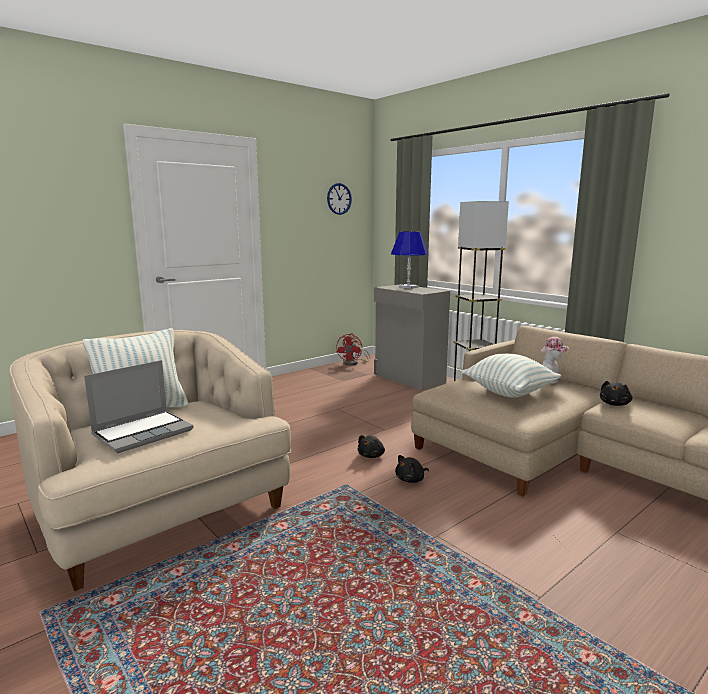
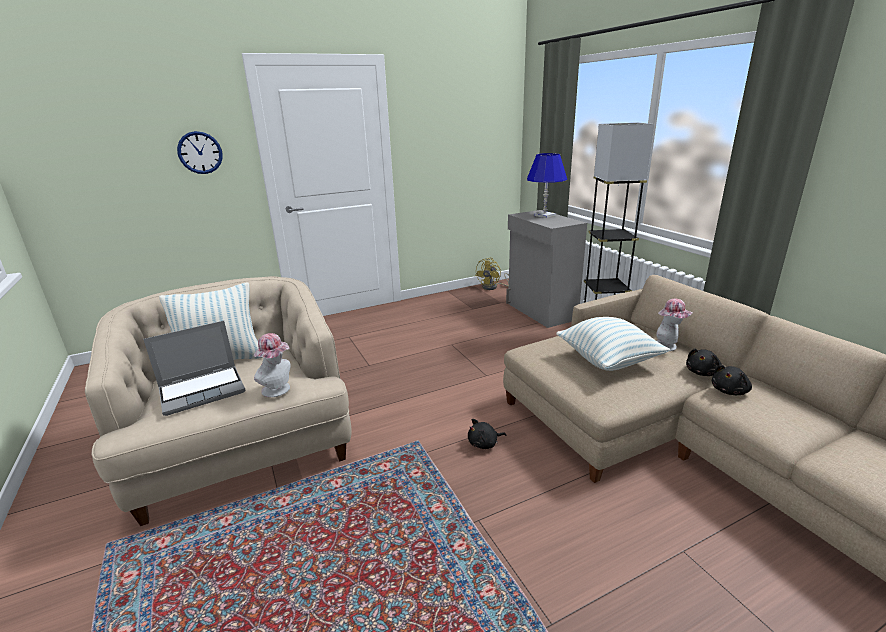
camera: 15 degrees right, 10 degrees up
(227, 426) = (279, 390): none -> hat
(339, 198) = (481, 114): wall clock -> wall clock (200, 152)
(353, 363) = (493, 287): red fan -> yellow fan
(371, 455) = (458, 407): black plush toy -> black plush toy (702, 372)

